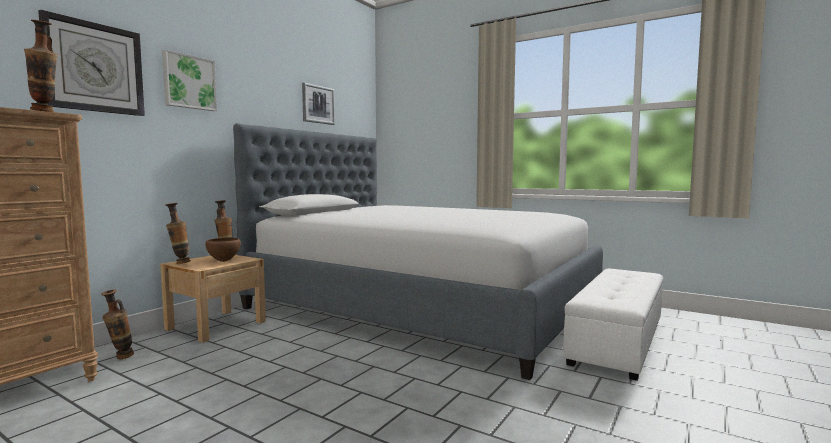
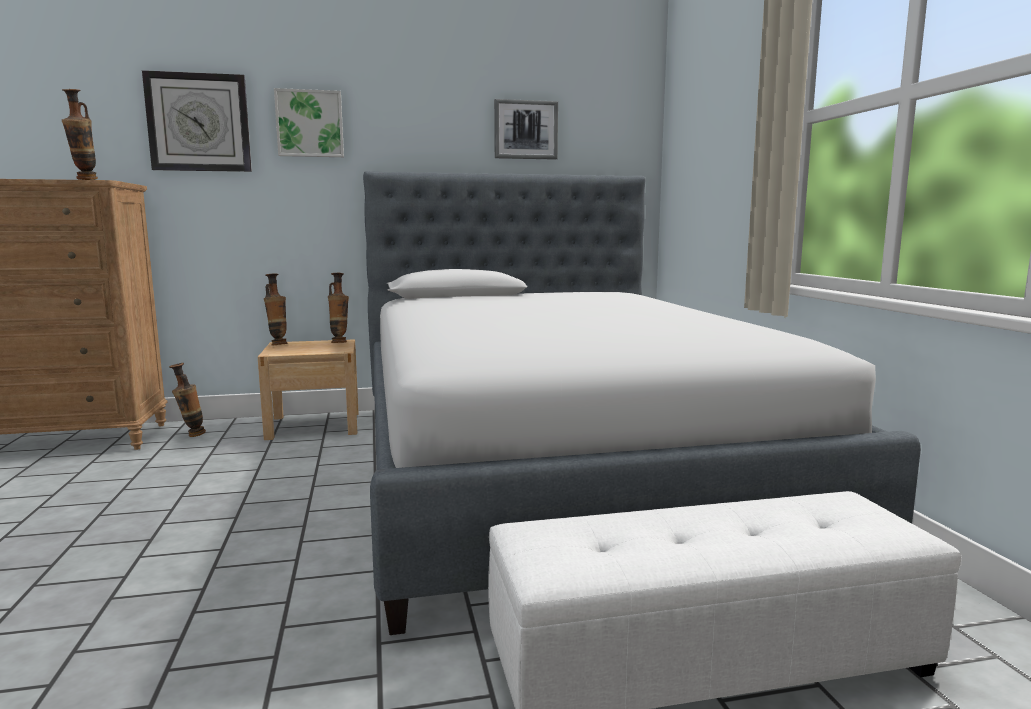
camera: 45 degrees right, 5 degrees up
(223, 261) = (313, 349): brown bowl -> none

